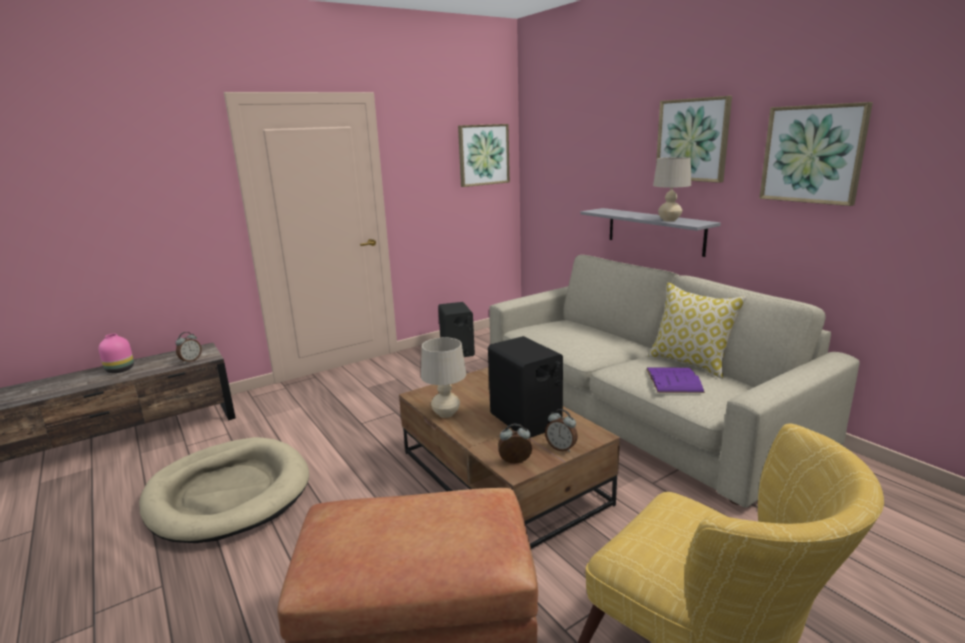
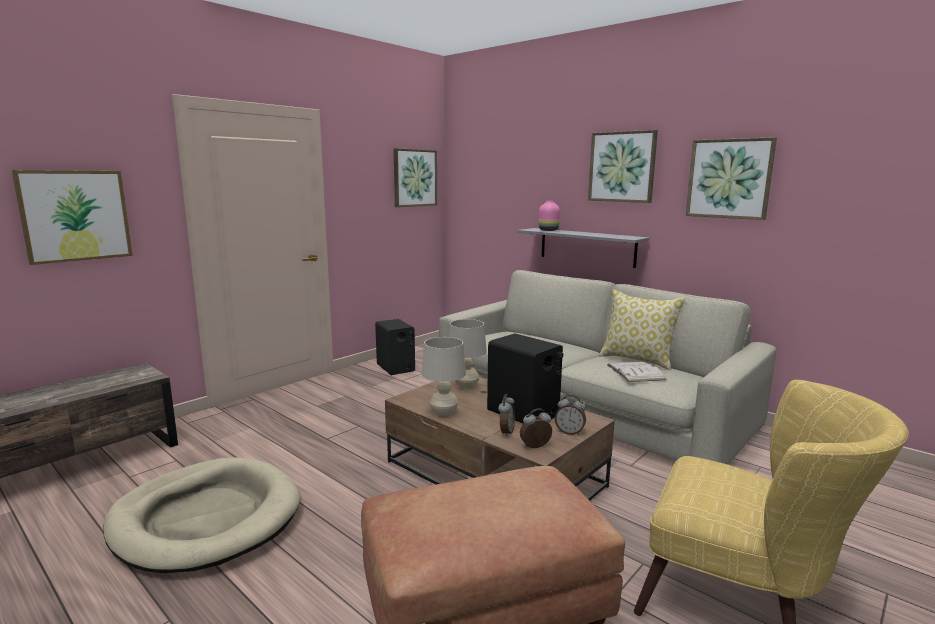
camera: 15 degrees left, 5 degrees down
(120, 370) = (42, 394): pink vase -> pink vase (548, 230)
(143, 212) = (75, 215): none -> picture
(190, 360) = (129, 380): alarm clock -> alarm clock (506, 432)
(669, 220) = (605, 235): beige table lamp -> beige table lamp (466, 387)
(674, 380) = (635, 372): purple book -> white book

